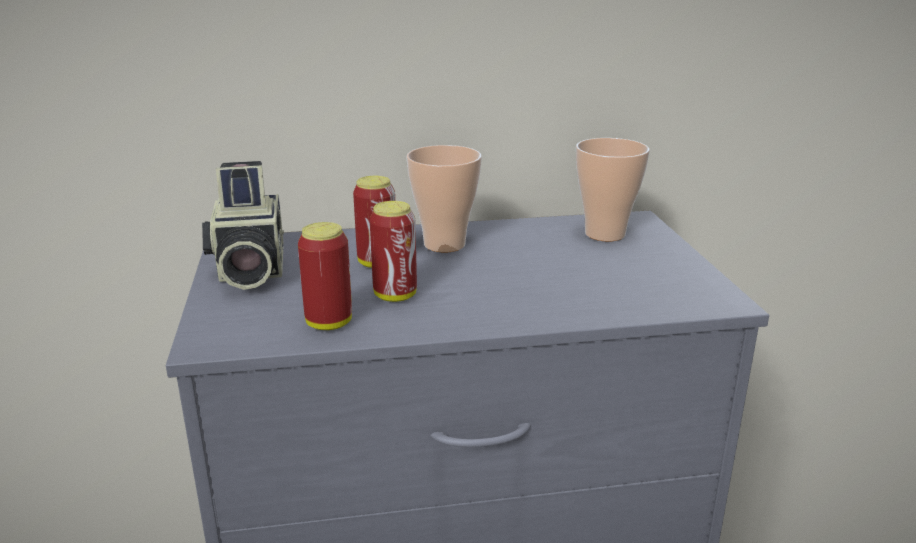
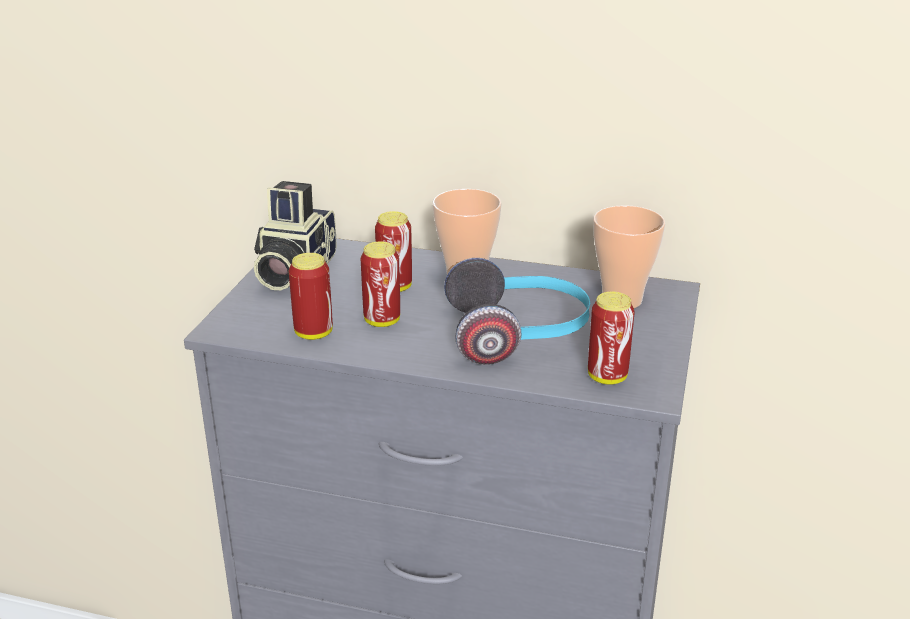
camera: 25 degrees right, 5 degrees up
(546, 279) = (518, 334): none -> headphones
(669, 297) = (607, 377): none -> can

